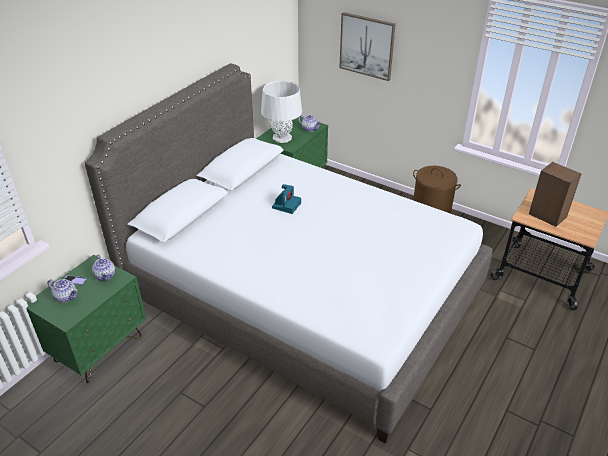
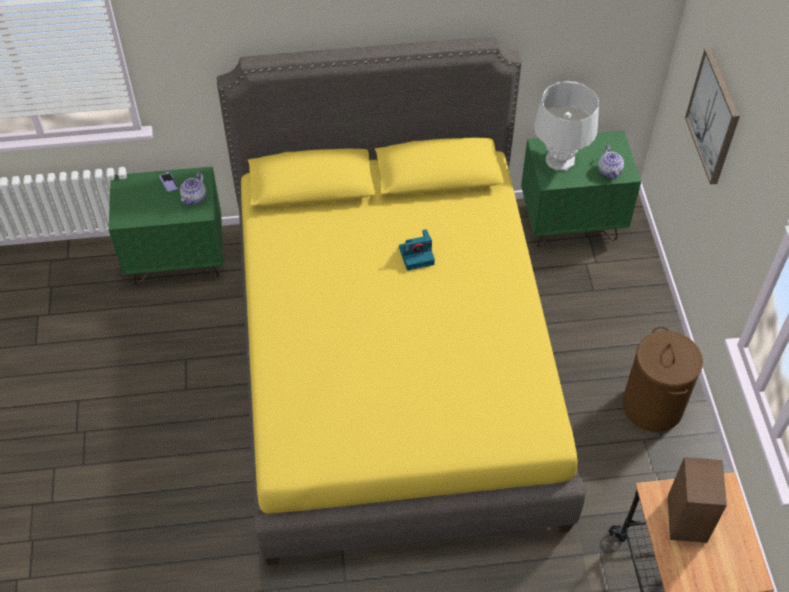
camera: 50 degrees right, 15 degrees up
(66, 297) = (145, 194): teapot -> none
(302, 297) = (393, 366): grey bed -> yellow bed

